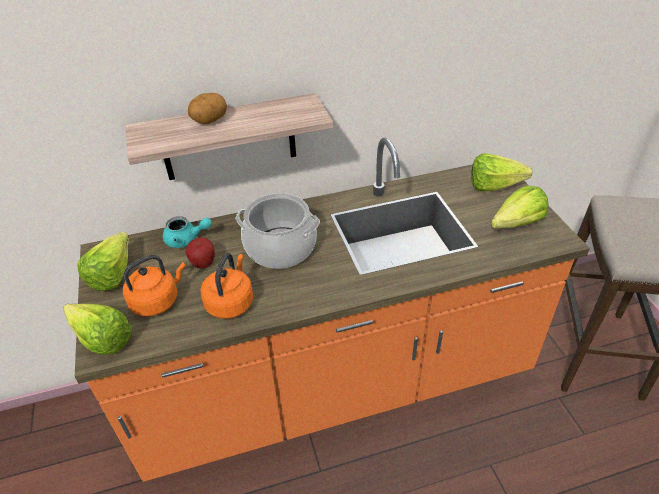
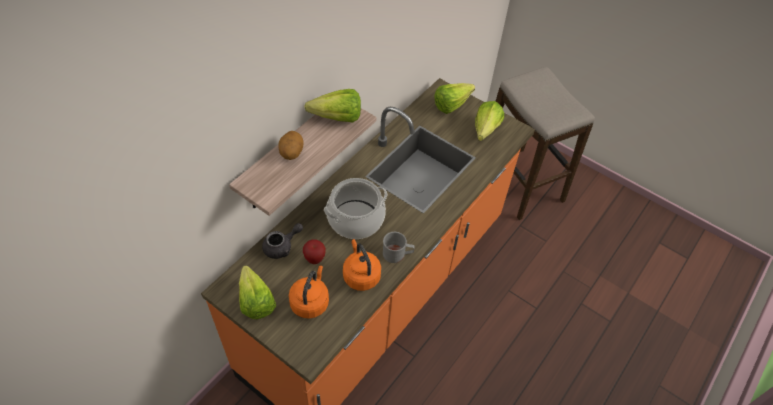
camera: 40 degrees left, 10 degrees up
(99, 336) = (297, 347): lettuce -> lettuce (333, 117)
(186, 240) = (282, 247): turquoise teapot -> grey teapot
(290, 301) = (397, 254): none -> grey mug

